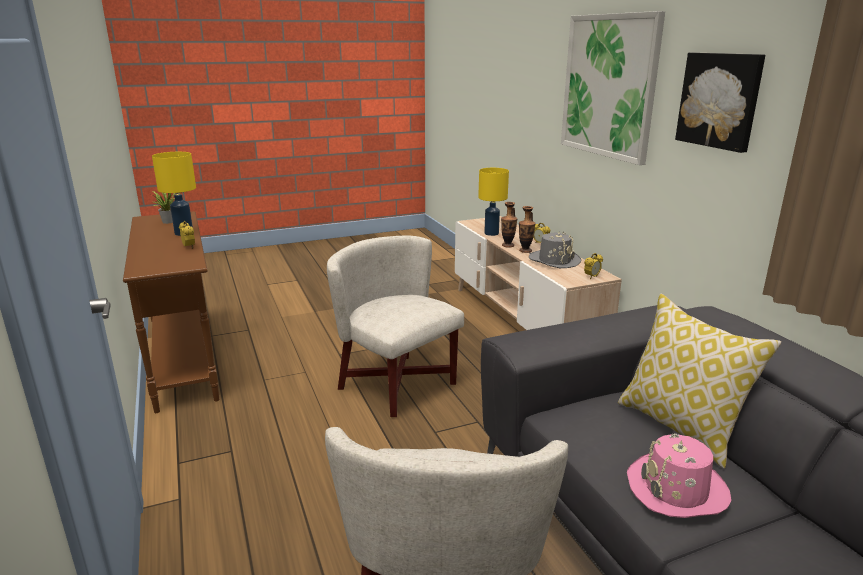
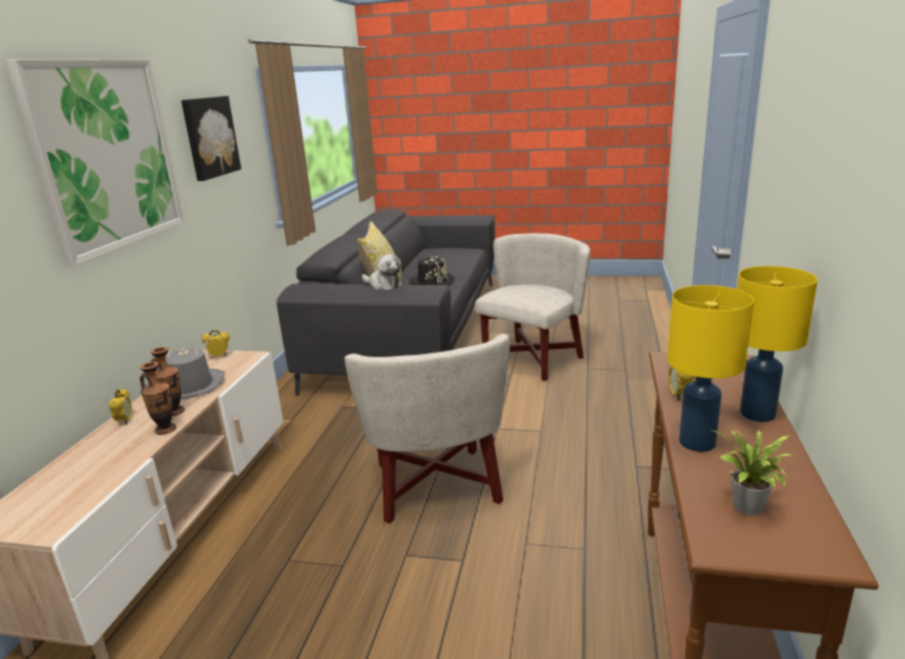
camera: 145 degrees left, 0 degrees up
(491, 233) = (112, 470): yellow table lamp -> yellow table lamp (756, 414)
(586, 337) = (383, 285): none -> plush toy
(677, 489) = (431, 282): pink hat -> black hat

